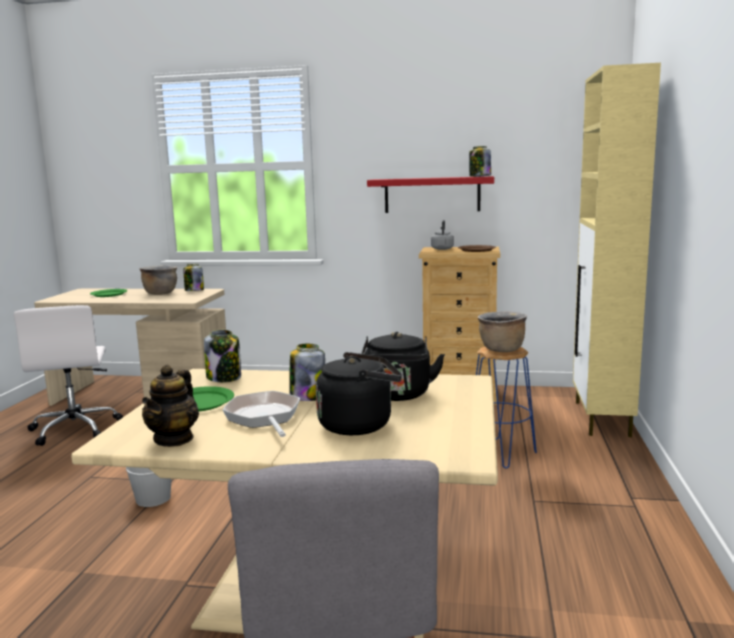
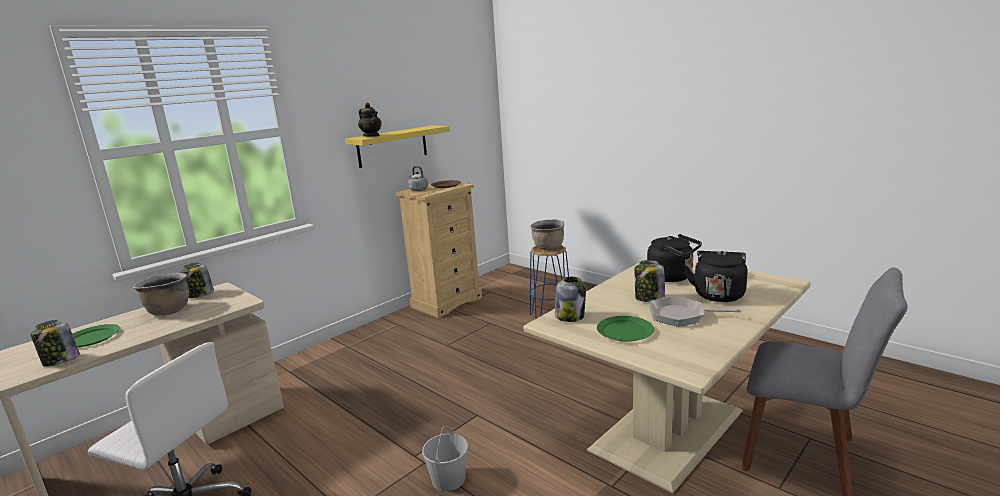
camera: 55 degrees left, 5 degrees up
(174, 439) = (702, 347): teapot -> teapot (371, 136)
(432, 195) = (392, 146): red shelf -> yellow shelf
(479, 176) = (433, 126): jar -> jar (60, 361)
(601, 419) = (545, 280): beige cabinet -> none

